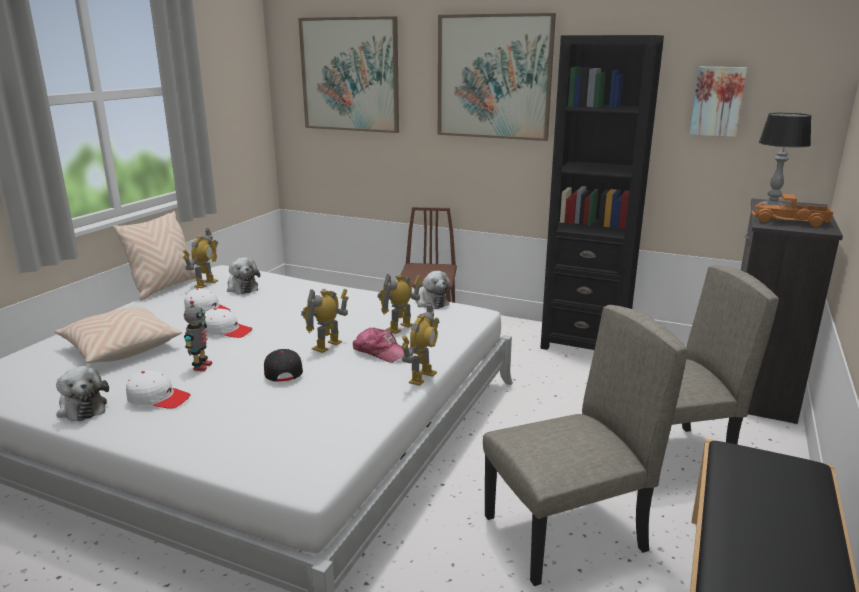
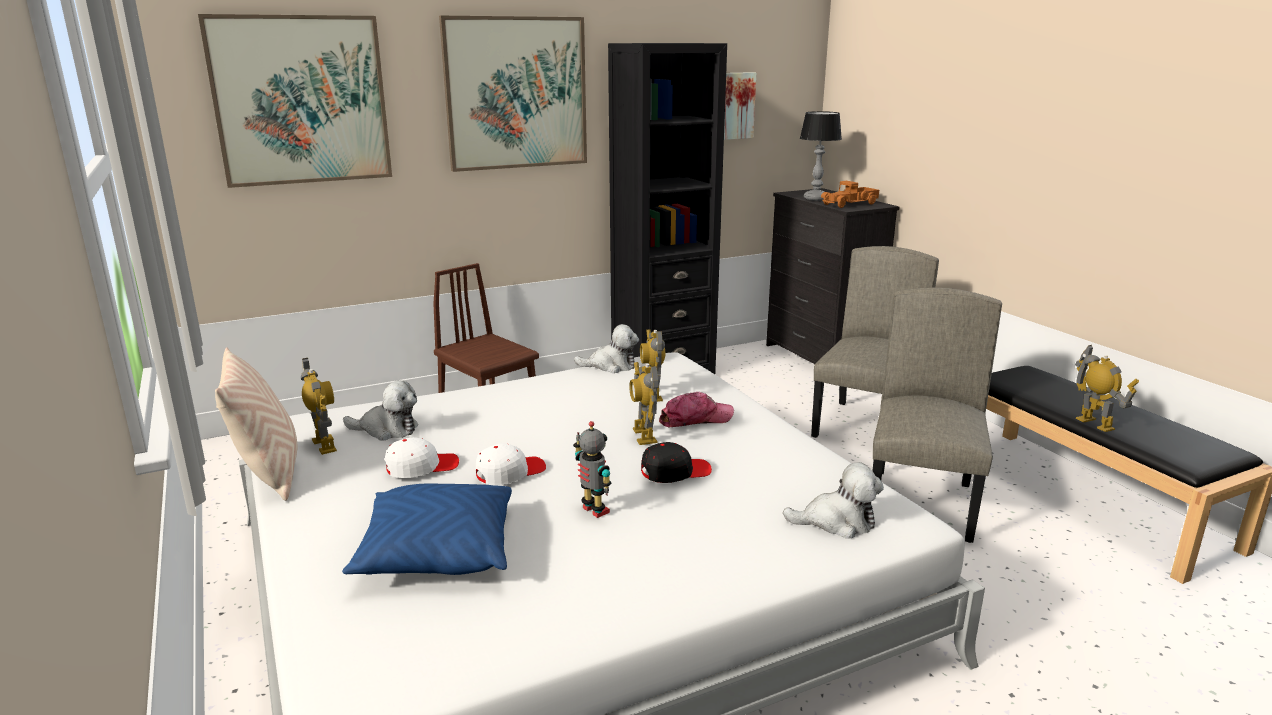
camera: 50 degrees left, 0 degrees up
(82, 407) = (590, 615): plush toy -> plush toy (837, 522)
(120, 349) = (437, 552): beige pillow -> blue pillow
(158, 398) = (642, 556): white cap -> none
(282, 371) = (675, 472): black cap -> black cap turned 135 degrees clockwise
(422, 377) = (775, 420): toy robot -> toy robot (1095, 424)

